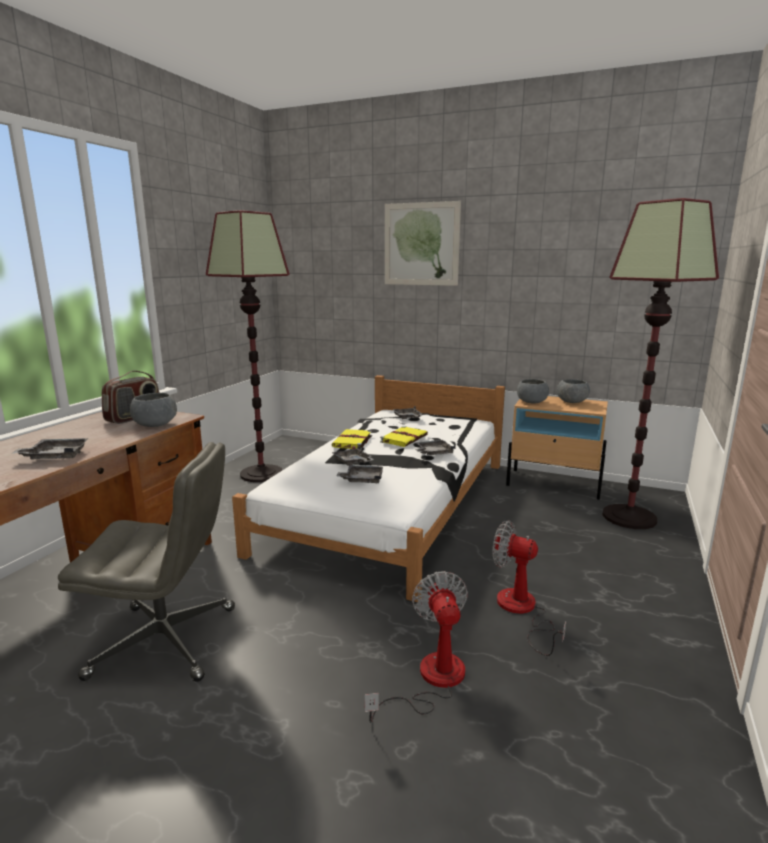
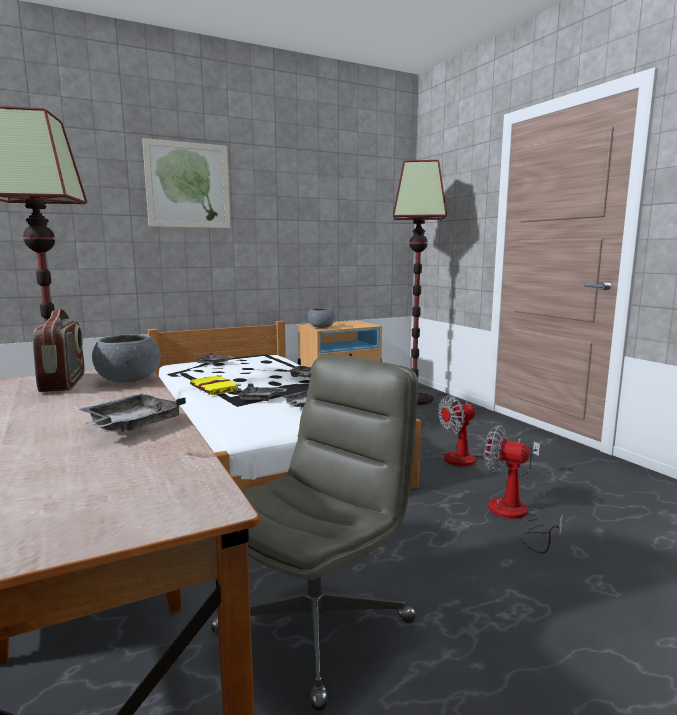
camera: 50 degrees left, 5 degrees down
(404, 438) = (256, 375): yellow book -> none
(572, 402) = (343, 323): grey bowl -> none

